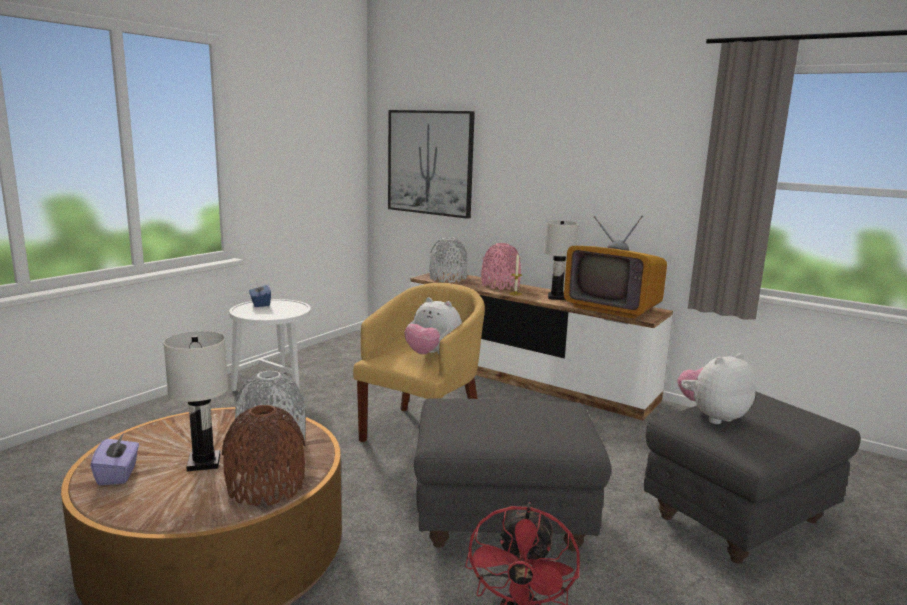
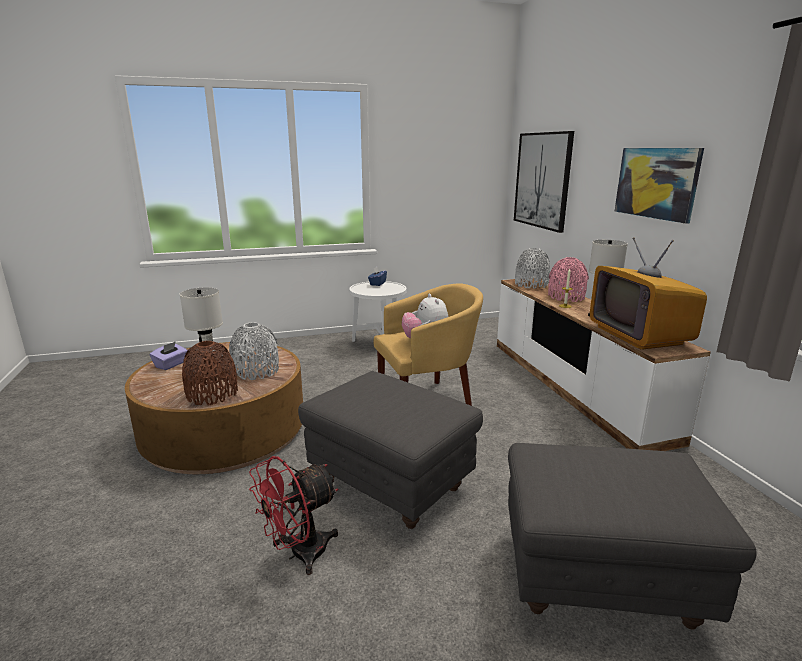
camera: 40 degrees right, 5 degrees up
(591, 164) = (656, 183): none -> picture
(712, 416) = (570, 460): plush toy -> none

